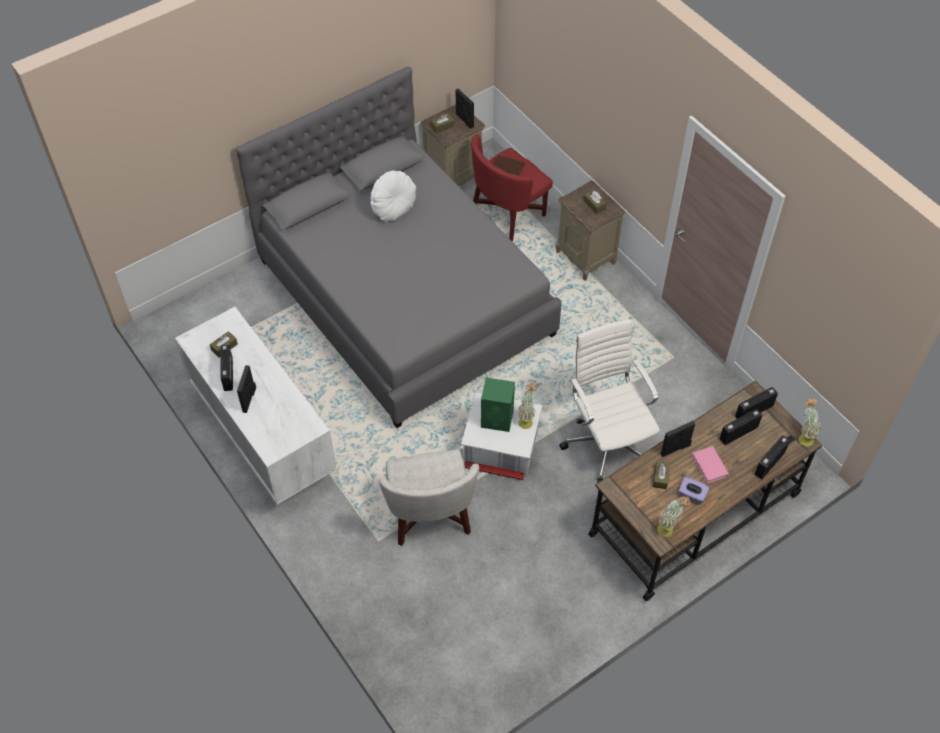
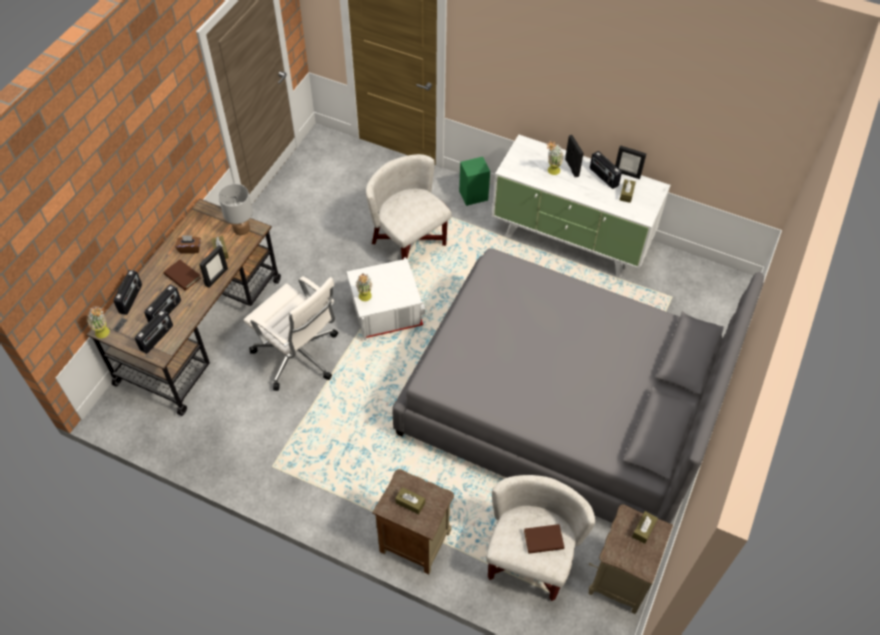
camera: 150 degrees right, 0 degrees up
(394, 211) = (605, 390): white pillow -> none
(464, 120) = (627, 552): picture frame -> picture frame (627, 173)
(498, 419) = (389, 289): green speaker -> green speaker (472, 195)
(508, 213) = (530, 559): red armchair -> white armchair
(628, 495) = (241, 228): none -> grey table lamp
(669, 528) = (200, 219): potted plant -> potted plant (551, 172)
(692, 495) = (190, 249): purple tissue box -> brown tissue box
(709, 466) = (182, 276): pink book -> brown book

